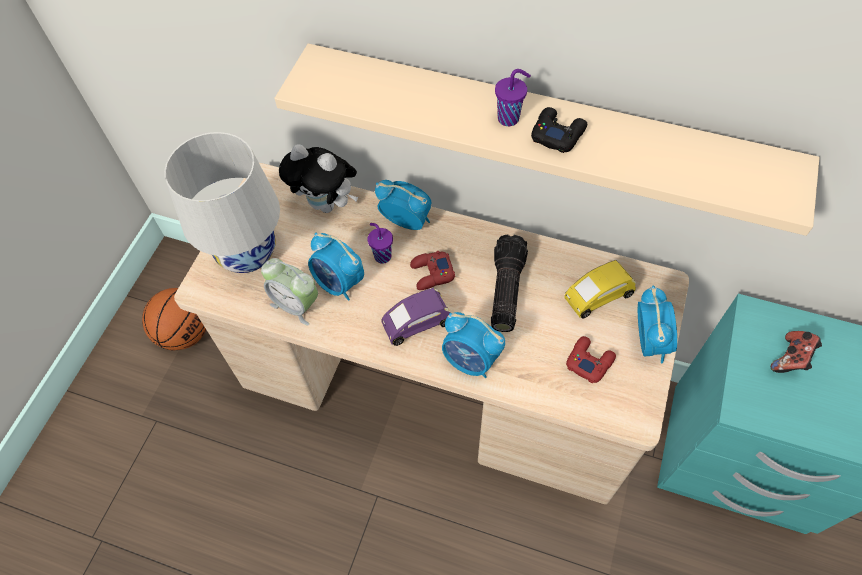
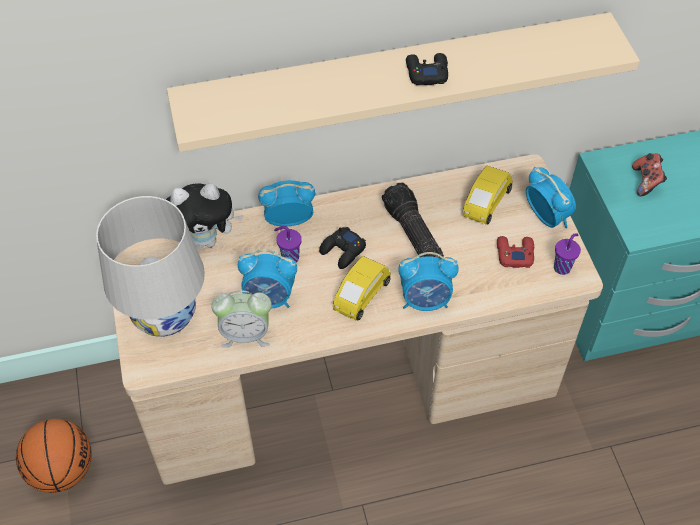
camera: 35 degrees left, 5 degrees down
(416, 323) = (360, 296): purple toy car -> yellow toy car
(432, 274) = (343, 251): red game controller -> black game controller
(509, 118) = (382, 76): purple cup -> purple cup (562, 267)

